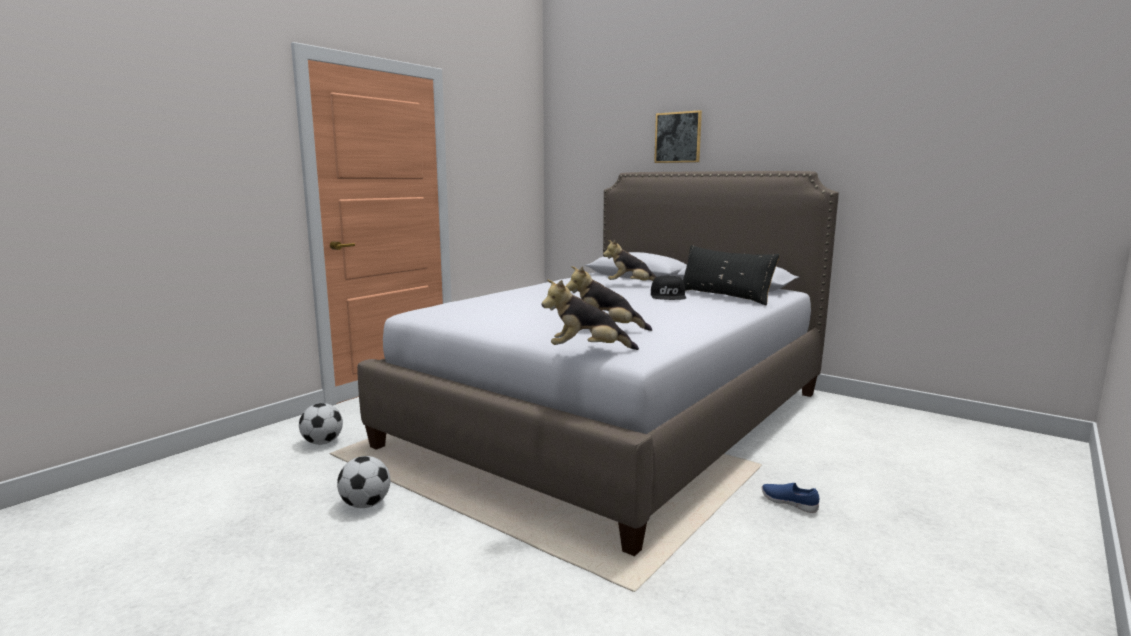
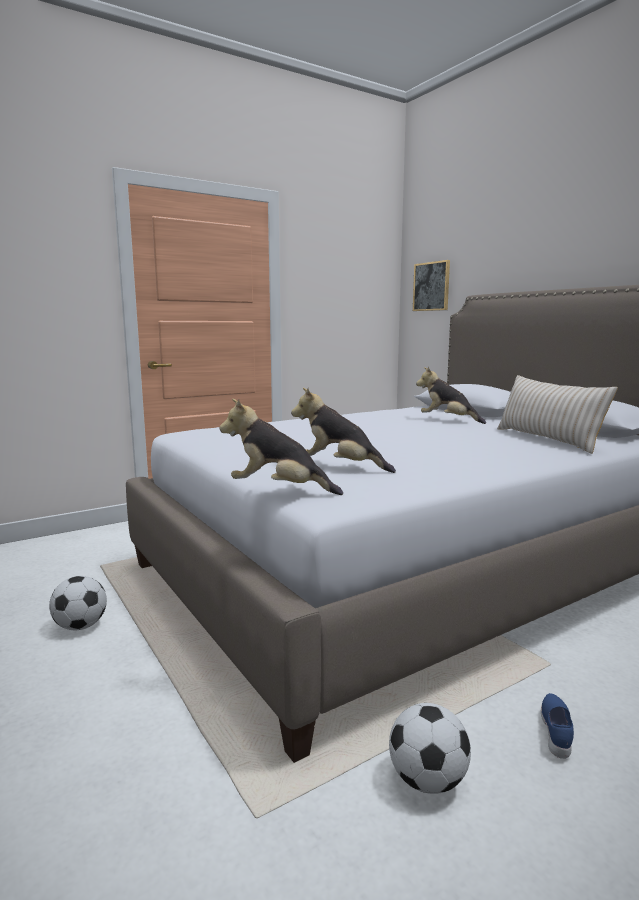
camera: 20 degrees right, 0 degrees up
(322, 442) = (105, 553): football -> football (427, 780)
(669, 296) = (476, 434): black cap -> none
(678, 137) = (534, 252): picture -> picture (431, 286)
(724, 296) = (547, 439): black pillow -> beige pillow
(789, 504) = (557, 733): blue shoe -> blue shoe turned 45 degrees clockwise

